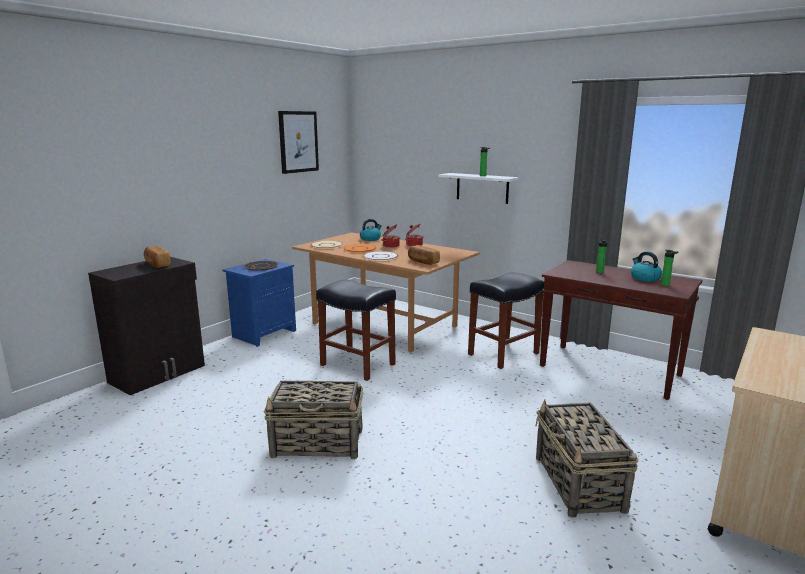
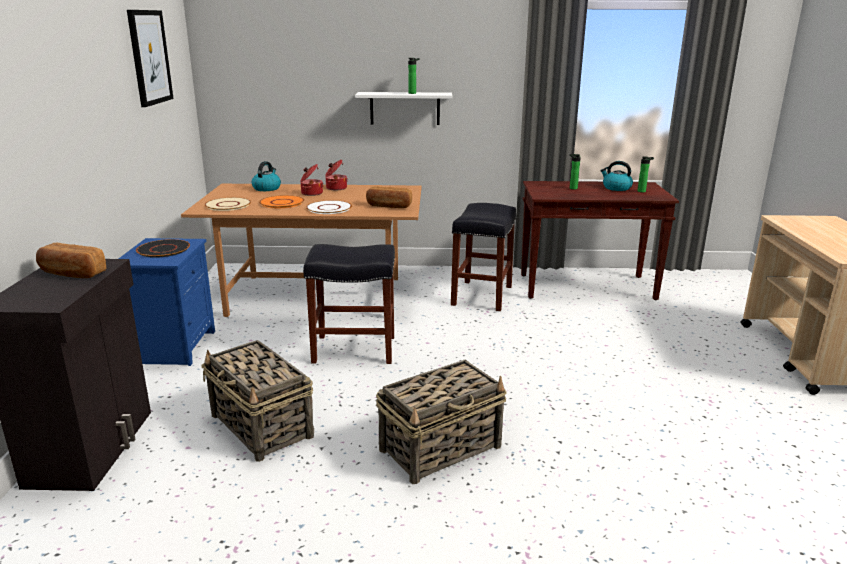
camera: 35 degrees left, 5 degrees up
(579, 484) = (695, 392): basket -> basket (262, 426)

